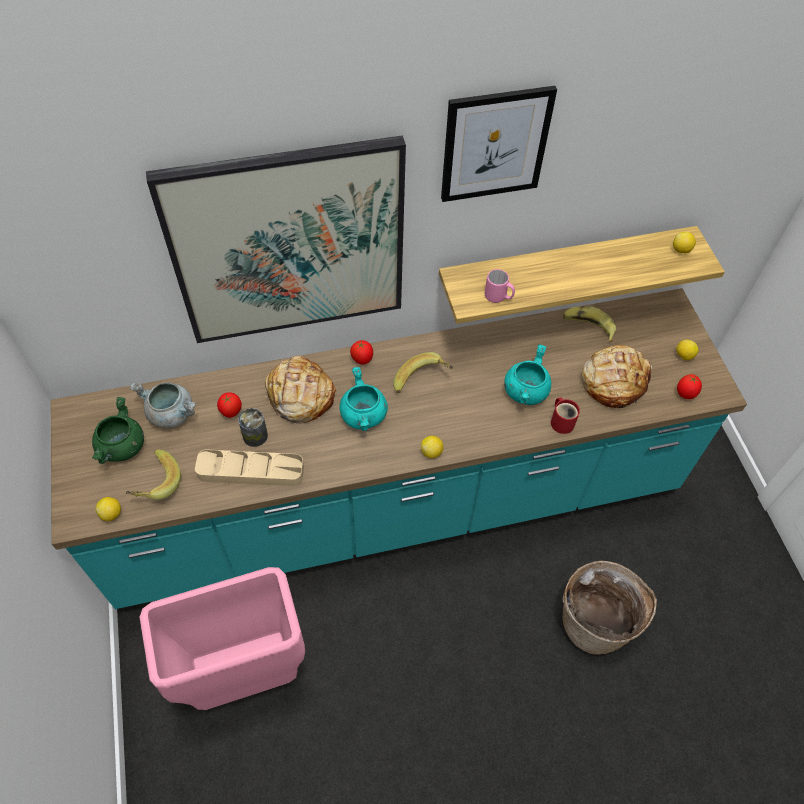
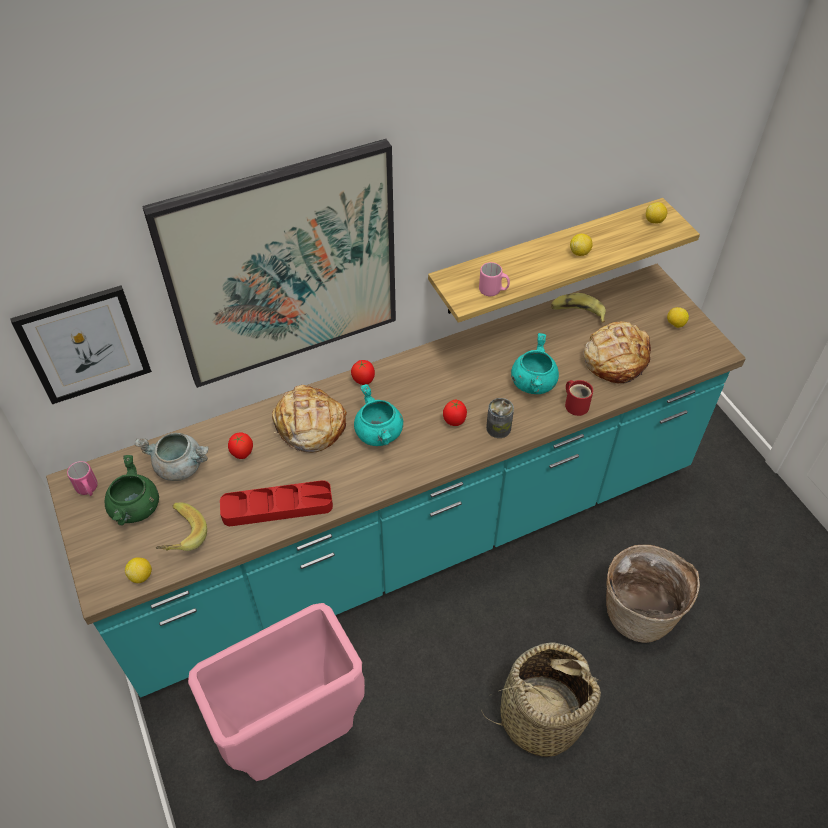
camera: 10 degrees left, 5 degrees down
(84, 420) = (88, 489): none -> pink mug
(251, 471) = (277, 507): beige tray -> red tray
(255, 436) = (273, 472): can -> can (498, 428)
(422, 382) = (430, 391): banana -> none
(431, 452) = (456, 456): lemon -> lemon (579, 252)
(475, 702) = (540, 716): none -> basket
(495, 144) = (472, 137): picture -> picture (84, 344)
(685, 394) = (686, 359): tomato -> tomato (454, 421)

